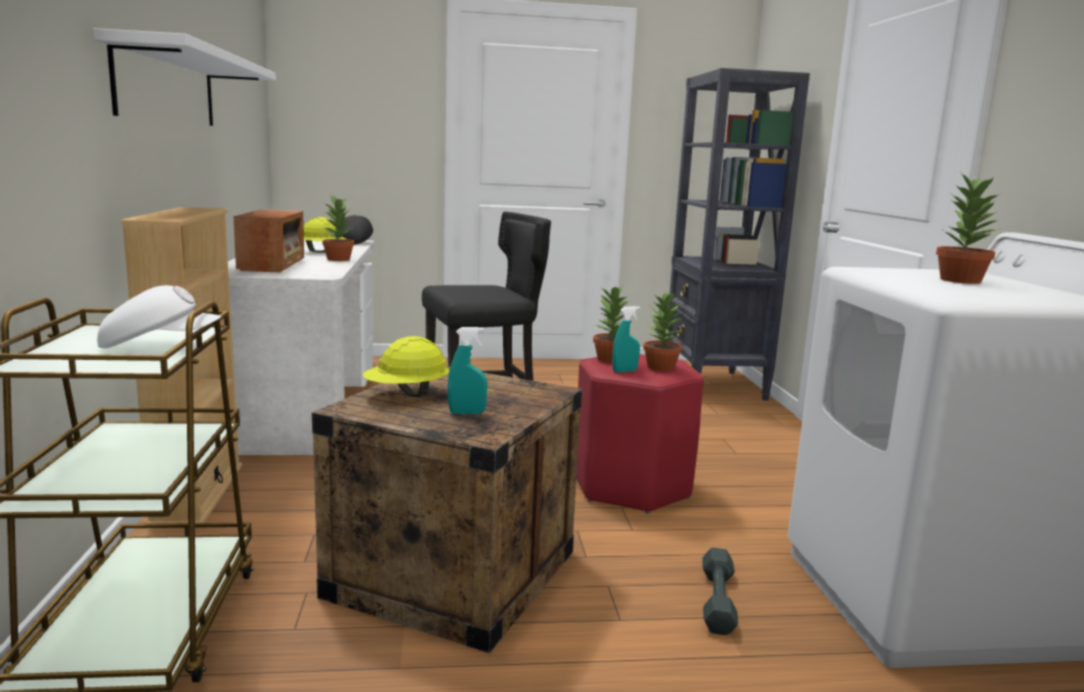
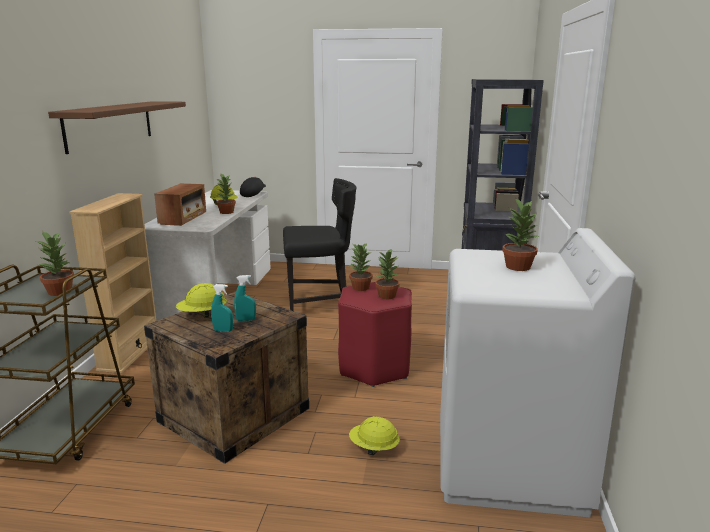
camera: 15 degrees right, 5 degrees up
(159, 345) = (60, 291): white cap -> potted plant
(168, 87) = (110, 125): white shelf -> brown shelf
(624, 371) = (360, 298): turquoise spray bottle -> turquoise spray bottle (246, 320)
(718, 600) = (373, 448): grey dumbbell -> yellow hard hat

